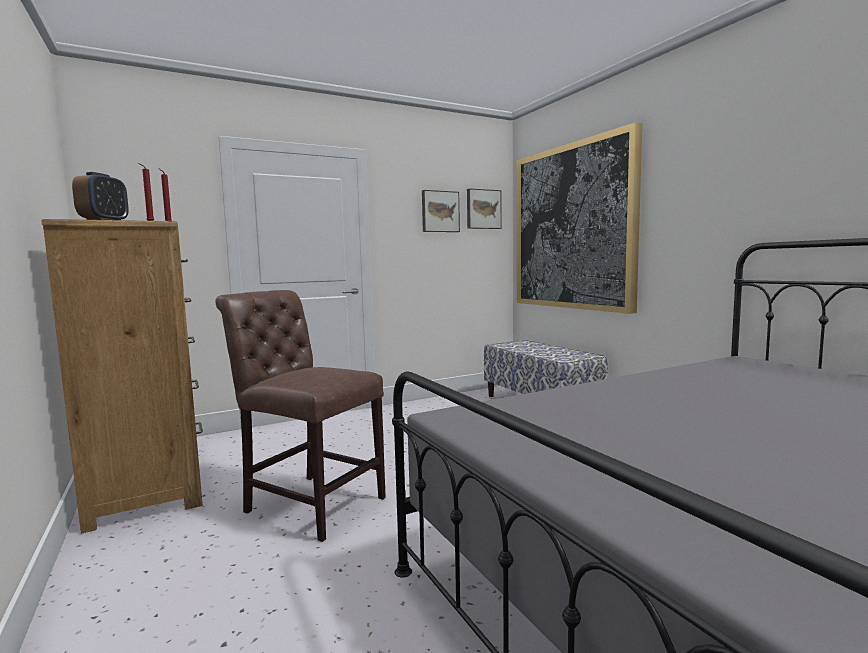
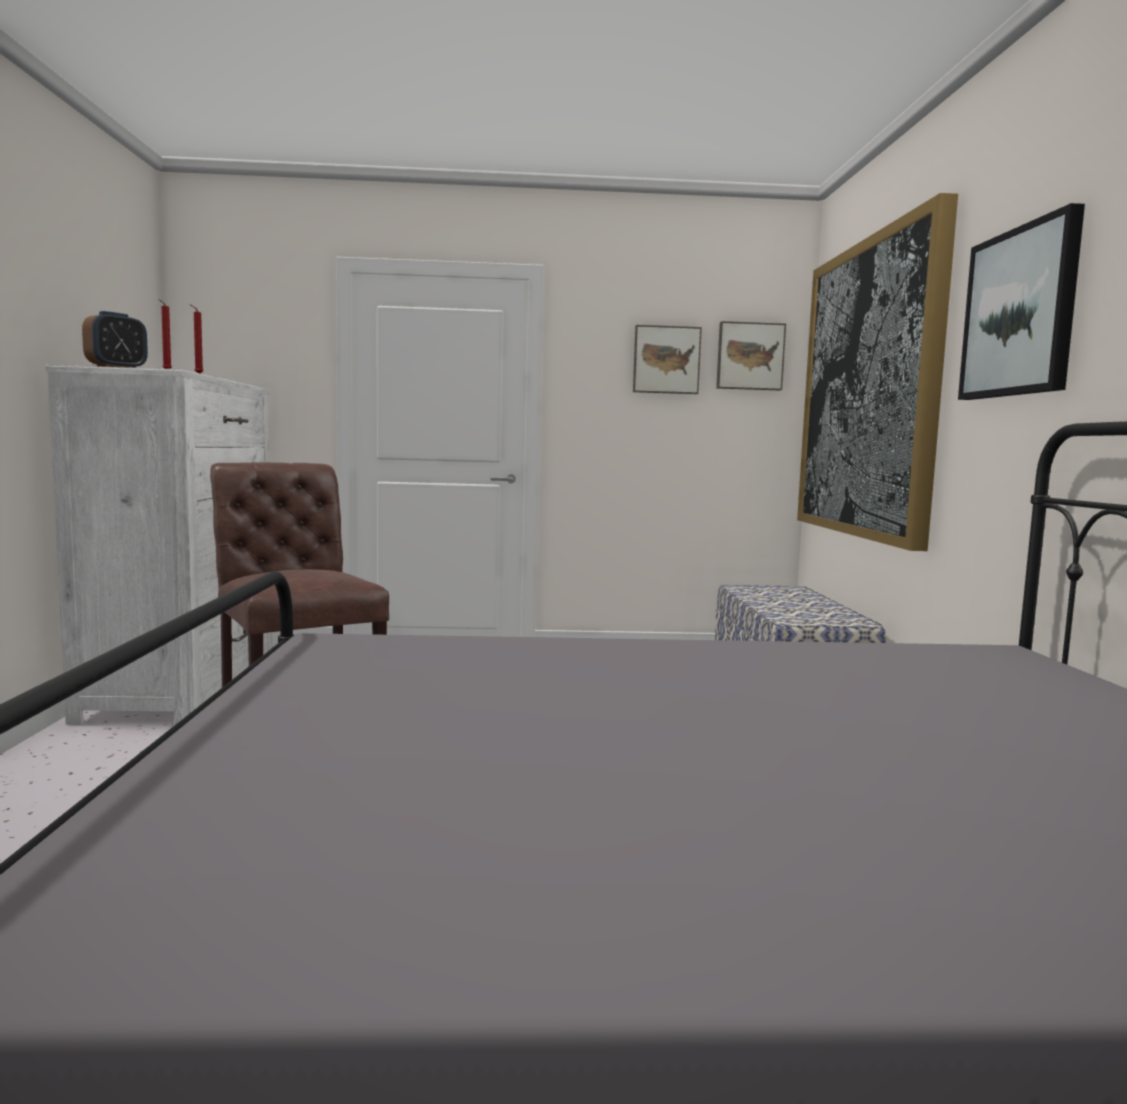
camera: 25 degrees right, 0 degrees up
(150, 478) = (185, 687): brown dresser -> white dresser
(702, 187) = (1020, 312): none -> picture

